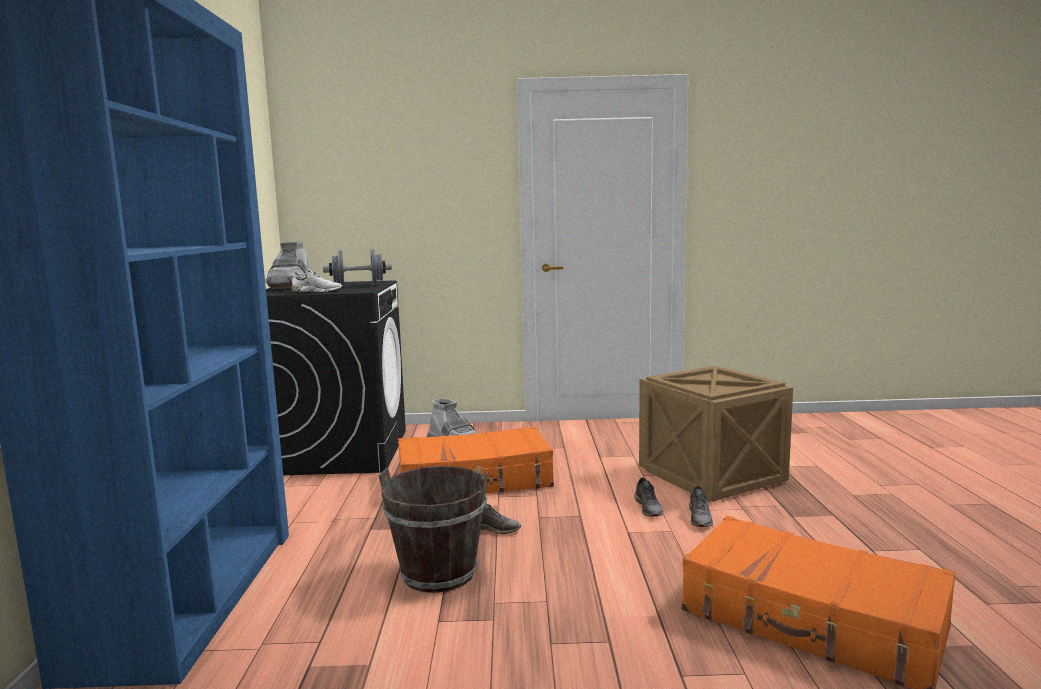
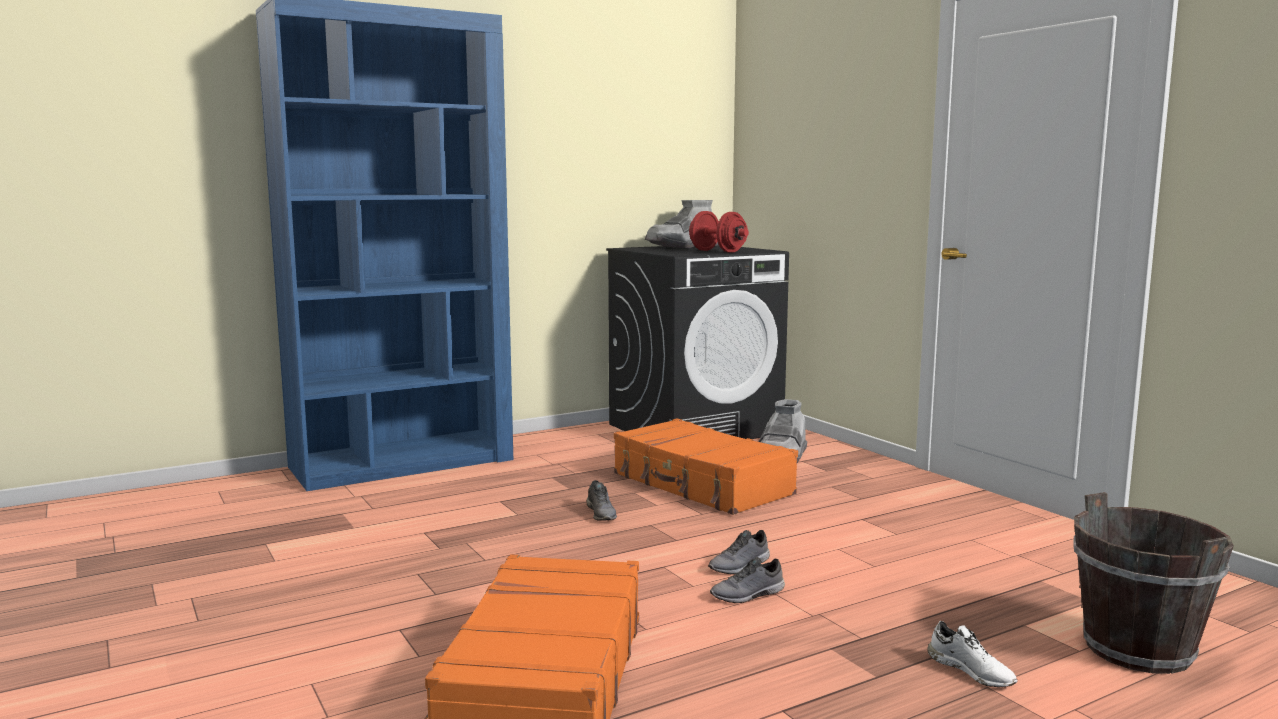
camera: 60 degrees right, 0 degrees up
(317, 292) = (658, 251): white shoe -> white shoe (972, 671)
(358, 286) = (717, 251): grey dumbbell -> red dumbbell
(439, 573) = (498, 515): brown bucket -> brown bucket (1139, 649)
(709, 475) = (902, 583): crate -> none

